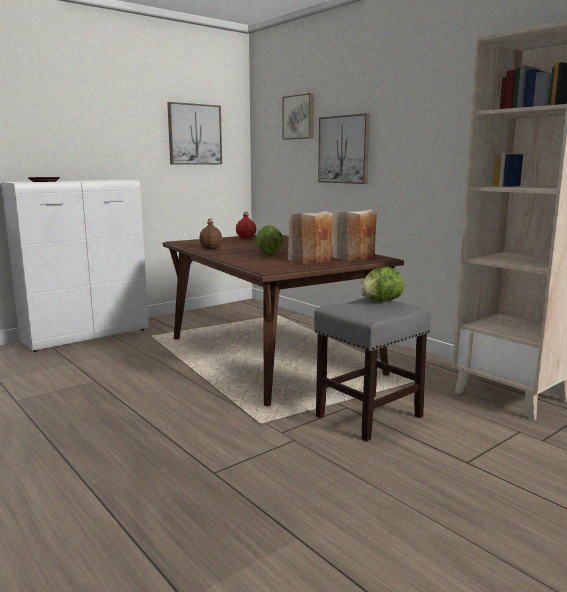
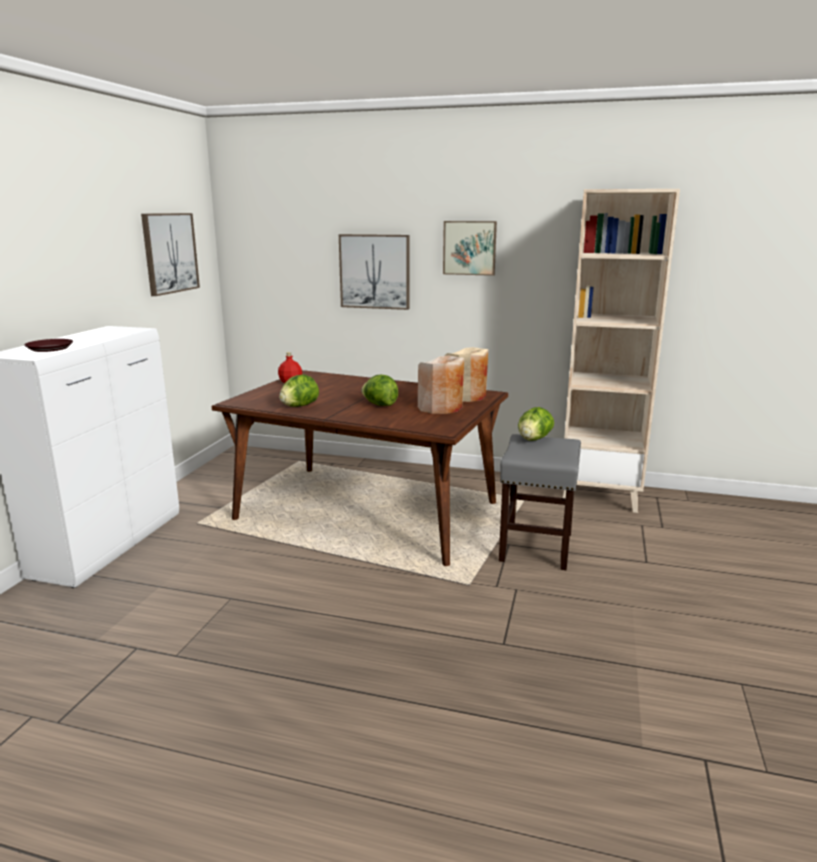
camera: 35 degrees left, 5 degrees up
(211, 248) = (299, 406): brown bottle -> lettuce
(299, 117) = (303, 230): picture -> picture (469, 248)

